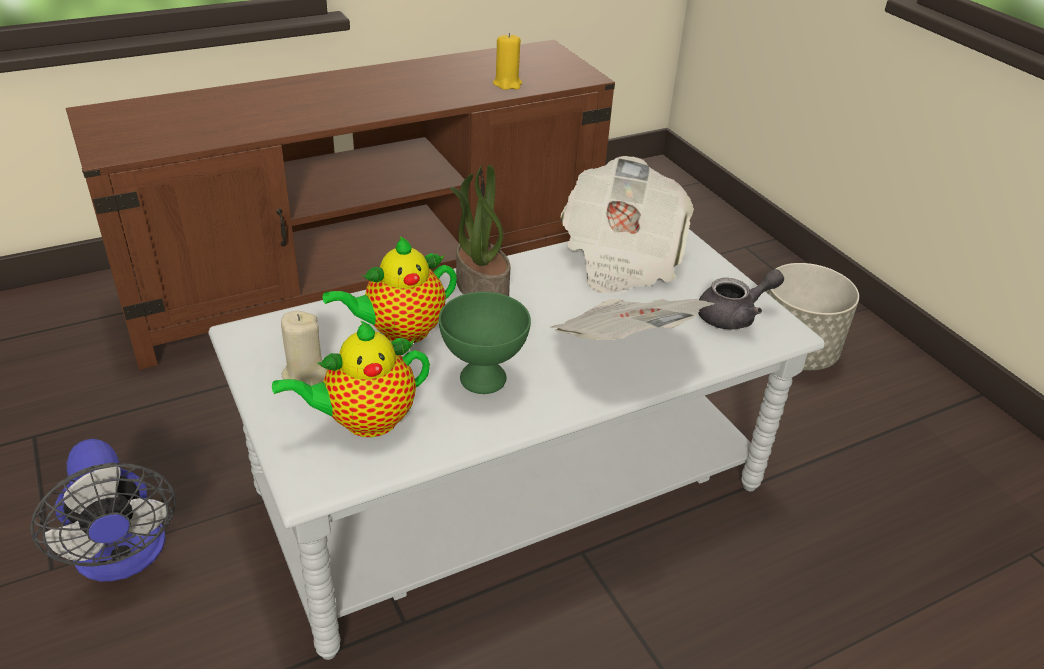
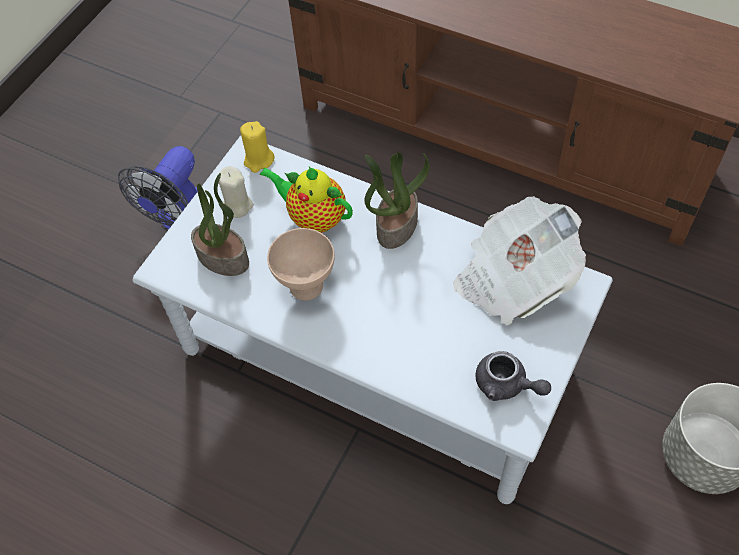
camera: 60 degrees right, 20 degrees up
(364, 421) = (224, 257): teapot -> potted plant
(482, 380) = (305, 286): green bowl -> beige bowl
(507, 84) = (641, 66): yellow candle -> yellow candle (258, 160)
(624, 348) = (404, 340): newspaper -> none

